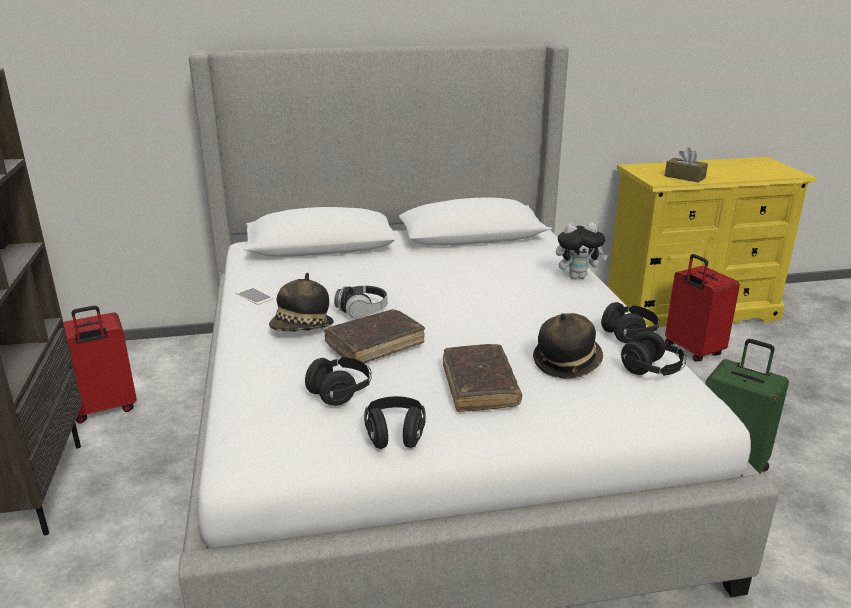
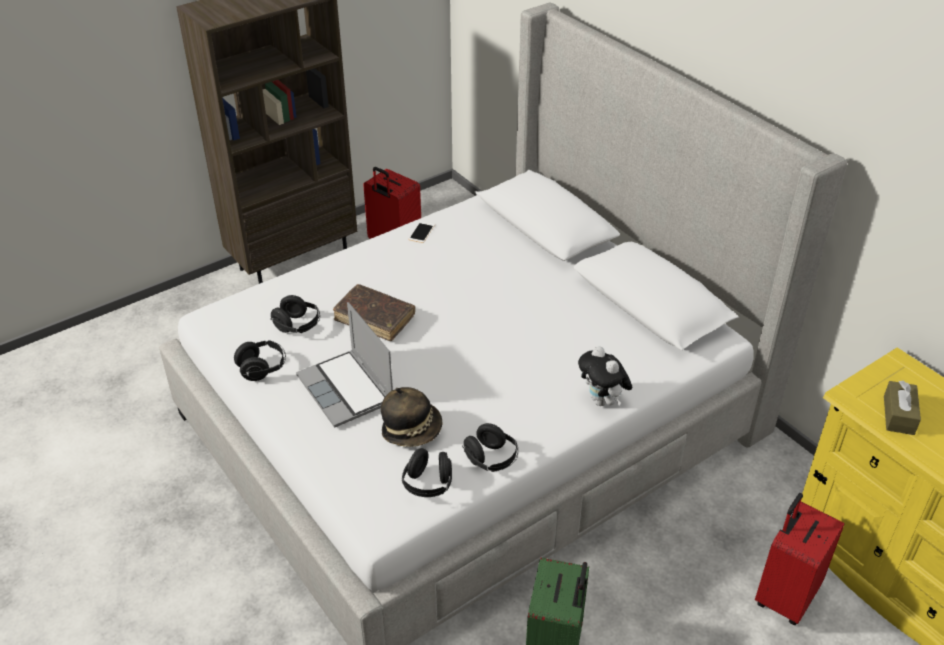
camera: 65 degrees right, 15 degrees up
(302, 329) = (382, 276): hat -> none
(362, 311) = (431, 293): headphones -> none
(480, 386) = (347, 390): brown book -> laptop

